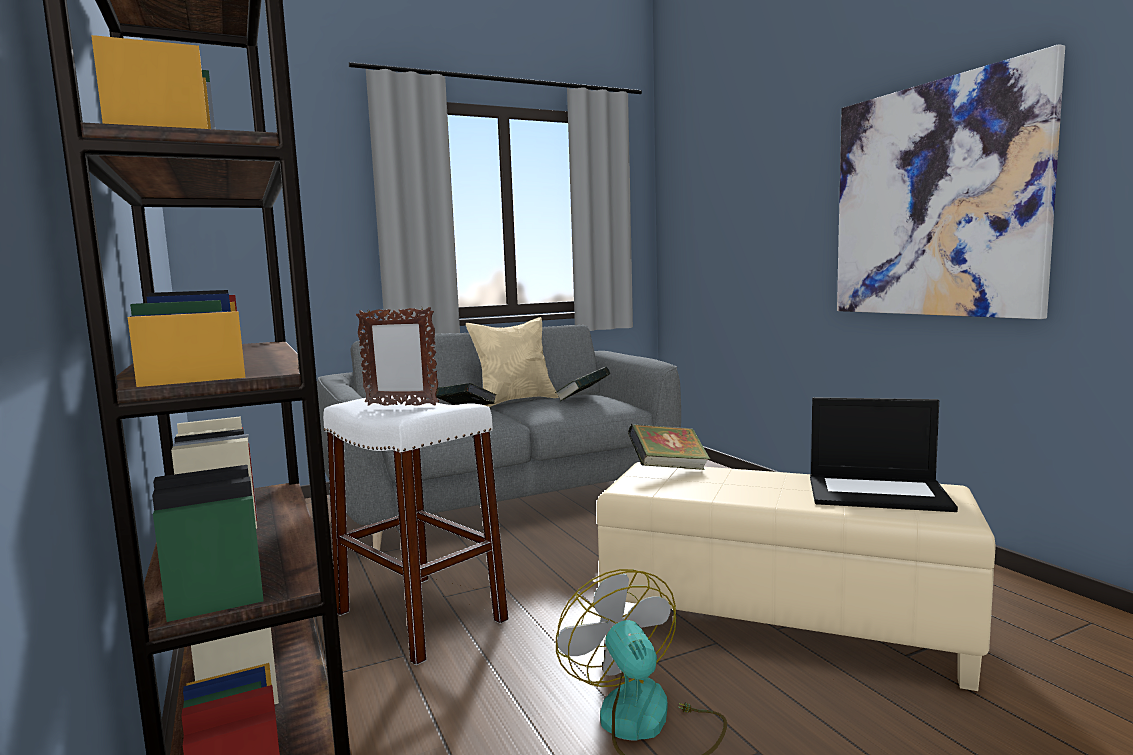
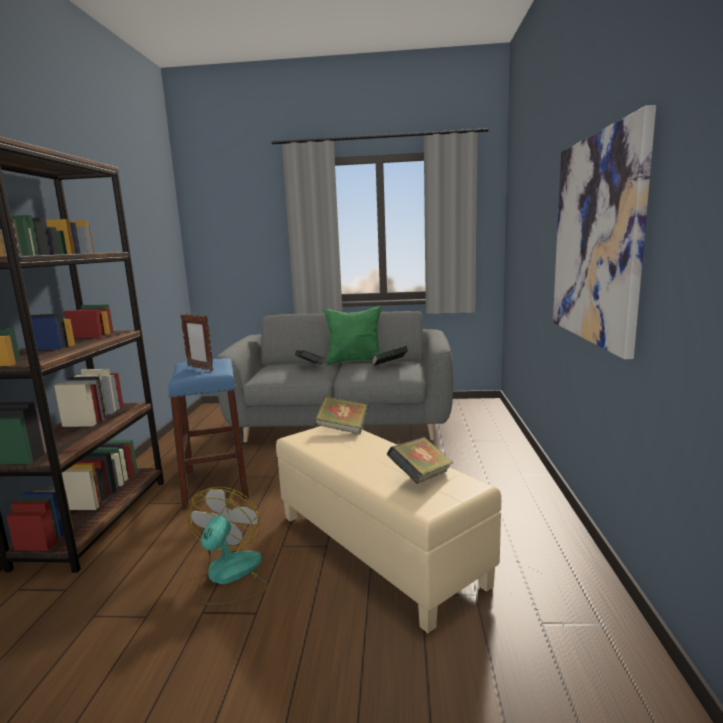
camera: 30 degrees right, 5 degrees up
(420, 616) = (216, 484): white stool -> blue stool
(515, 401) = (355, 361): beige pillow -> green pillow
(878, 493) = (421, 477): laptop -> book

